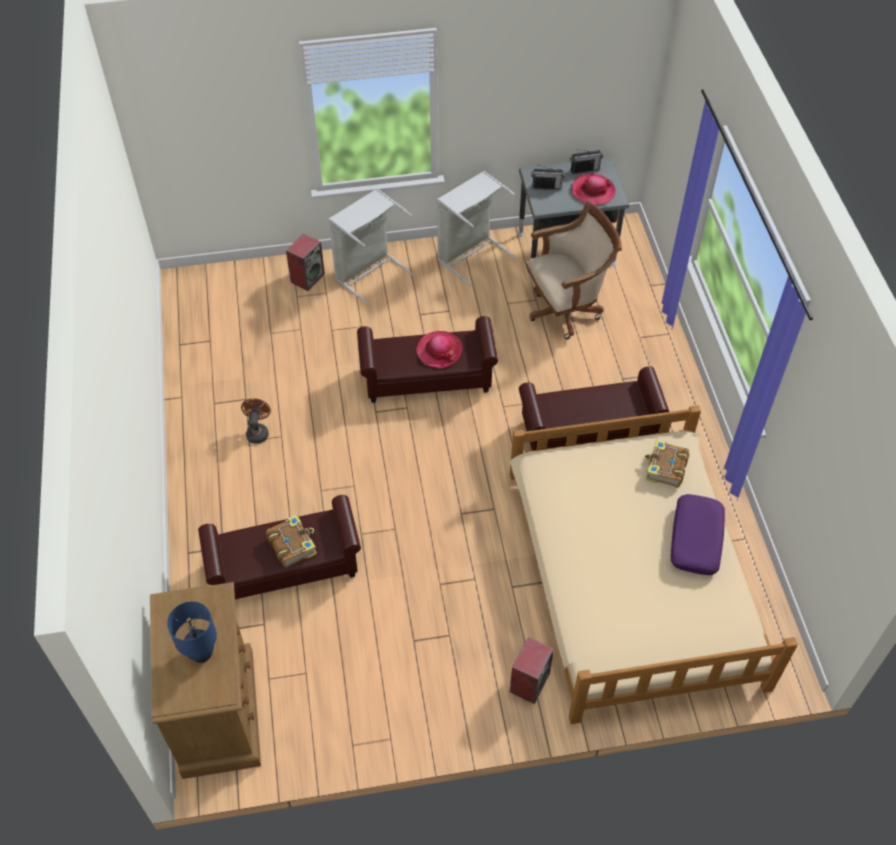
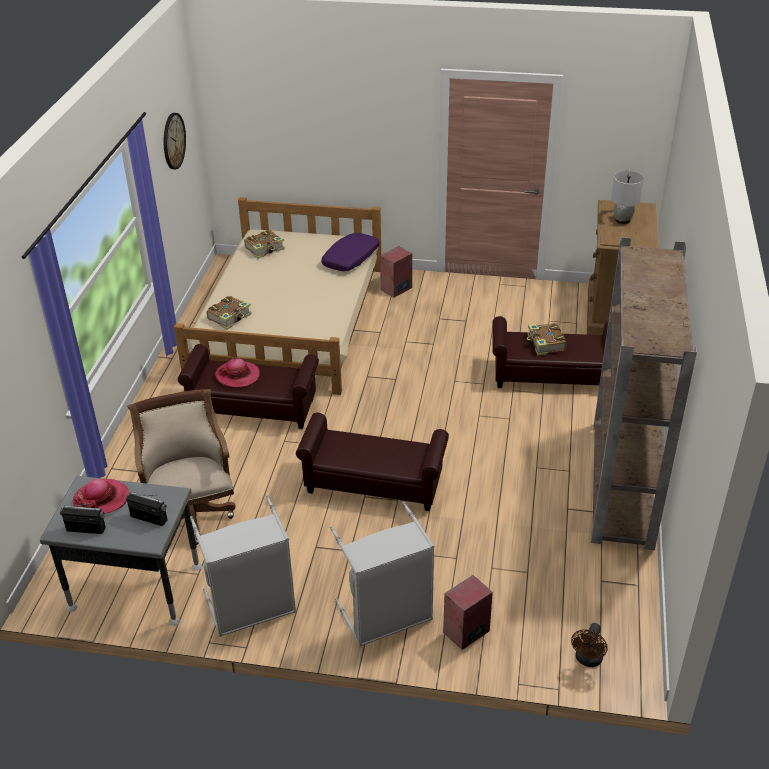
camera: 160 degrees left, 15 degrees down
(196, 440) = (622, 483): none -> brown bookcase
(201, 653) = (622, 220): blue table lamp -> white table lamp
(258, 431) = (559, 476): brown fan -> brown fan (588, 660)
(439, 351) = (359, 452): hat -> hat (237, 376)
(567, 311) = (192, 514): office chair -> office chair turned 75 degrees clockwise
(695, 539) = (244, 279): purple pillow -> purple pillow (351, 258)
(712, 611) = (265, 249): none -> book
(846, 474) = (173, 141): none -> wall clock

